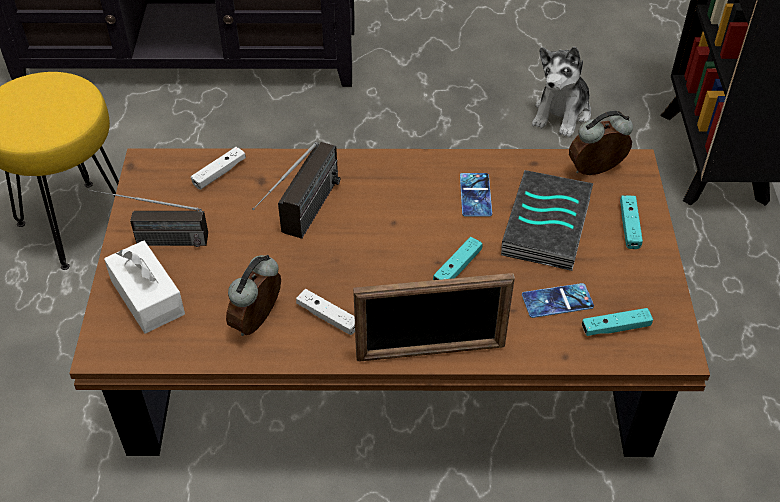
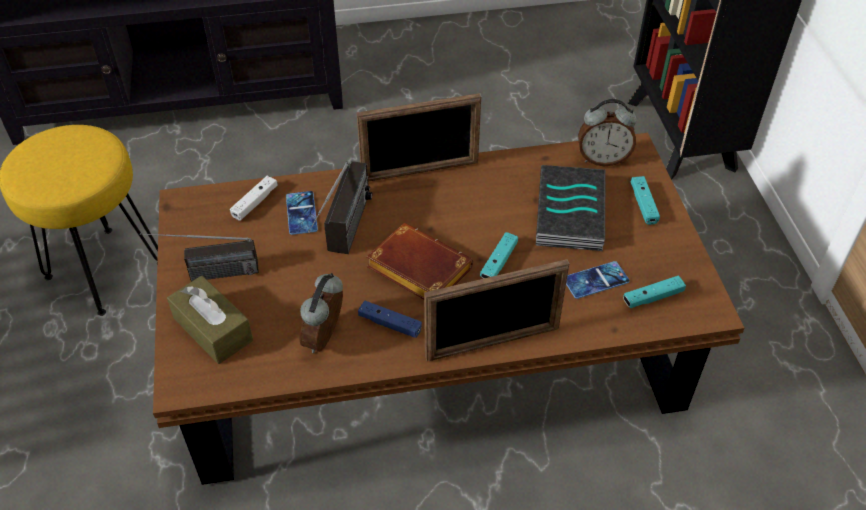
camera: 10 degrees left, 0 degrees up
(147, 297) = (213, 329): white tissue box -> brown tissue box
(327, 317) = (390, 324): white game controller -> blue game controller
(368, 264) = (415, 270): none -> brown book
(397, 161) = (420, 171): none -> picture frame
(475, 195) = (499, 193): phone -> phone (301, 213)
(562, 114) = (540, 111): plush toy -> none
(596, 172) = (602, 159): alarm clock -> alarm clock turned 150 degrees counterclockwise

